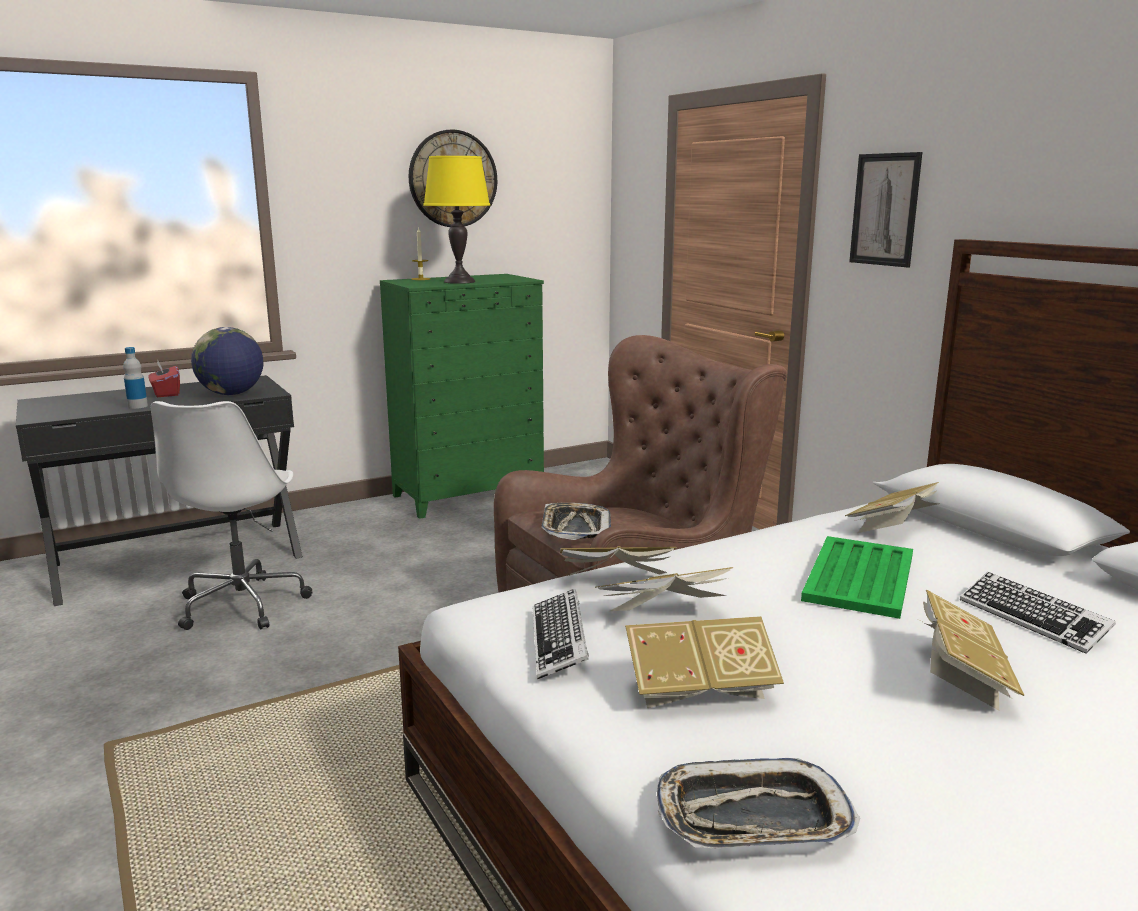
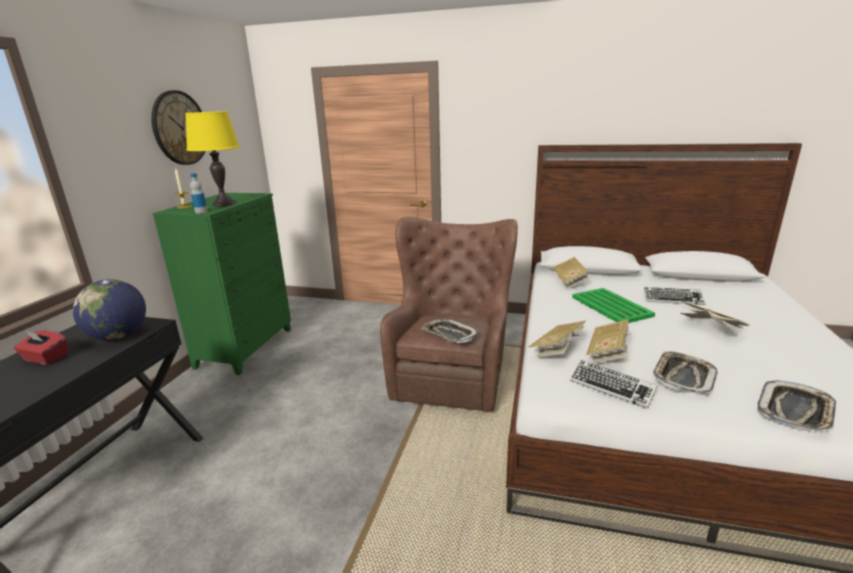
camera: 45 degrees left, 5 degrees up
(138, 406) = (51, 379): bottle -> bottle (201, 212)
(241, 607) = (223, 494): white office chair -> none
(699, 690) = (683, 377): book -> tray
(885, 209) = (487, 133): picture -> none

